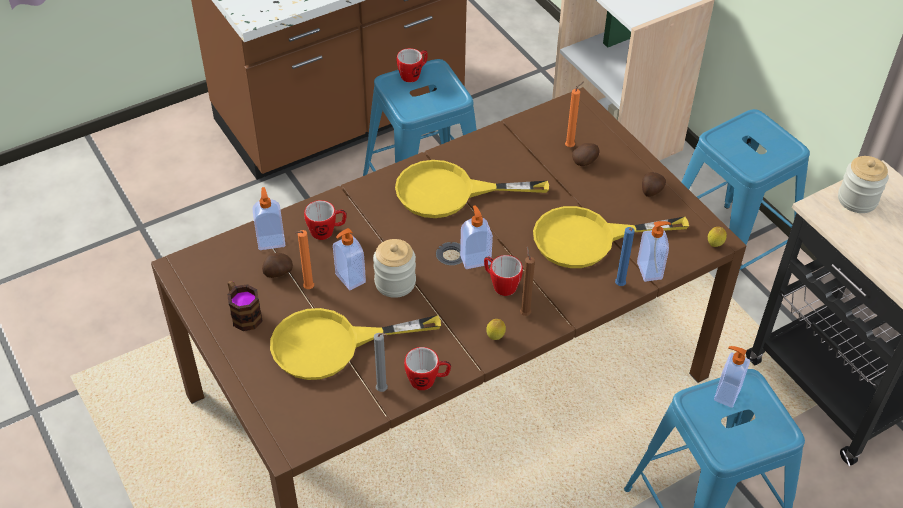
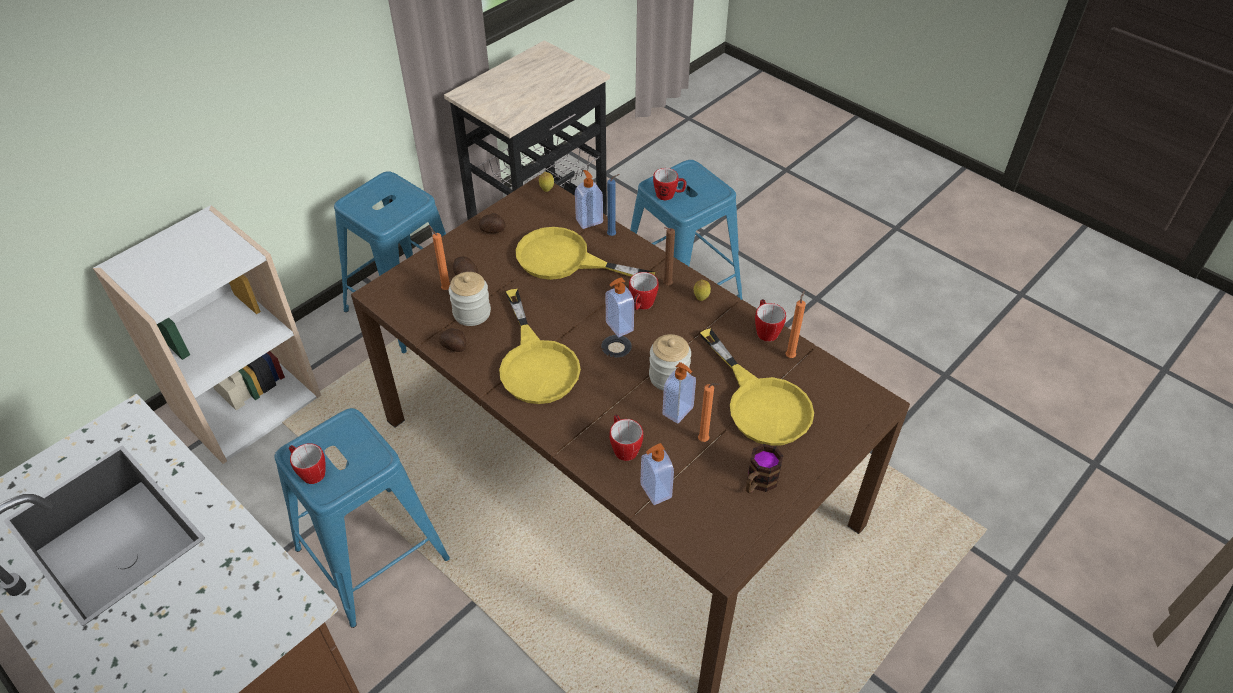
camera: 105 degrees left, 0 degrees up
(278, 273) = (694, 471): potato -> potato (455, 347)
(383, 391) = (790, 355): grey candle -> orange candle
(588, 239) = (565, 260): yellow frying pan -> yellow frying pan turned 135 degrees clockwise
(726, 394) = (669, 195): soap dispenser -> mug
(857, 199) = (495, 104): jar -> jar (472, 313)

